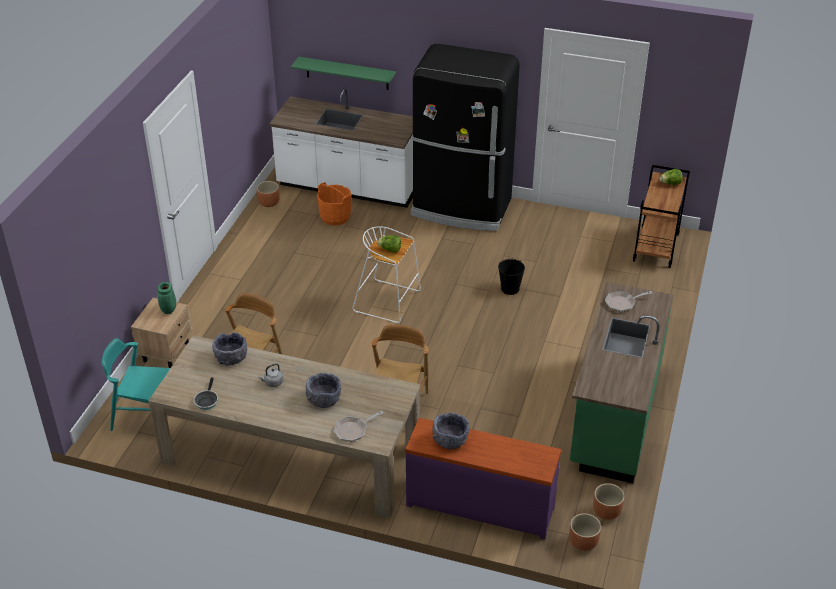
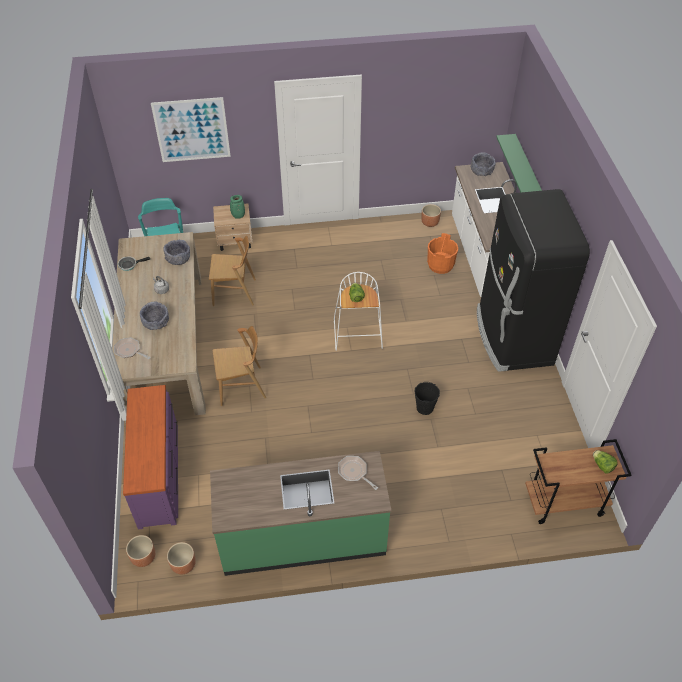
camera: 65 degrees right, 10 degrees up
(100, 235) = (192, 130): none -> picture
(450, 439) = (147, 412): grey bowl -> grey bowl (481, 171)

